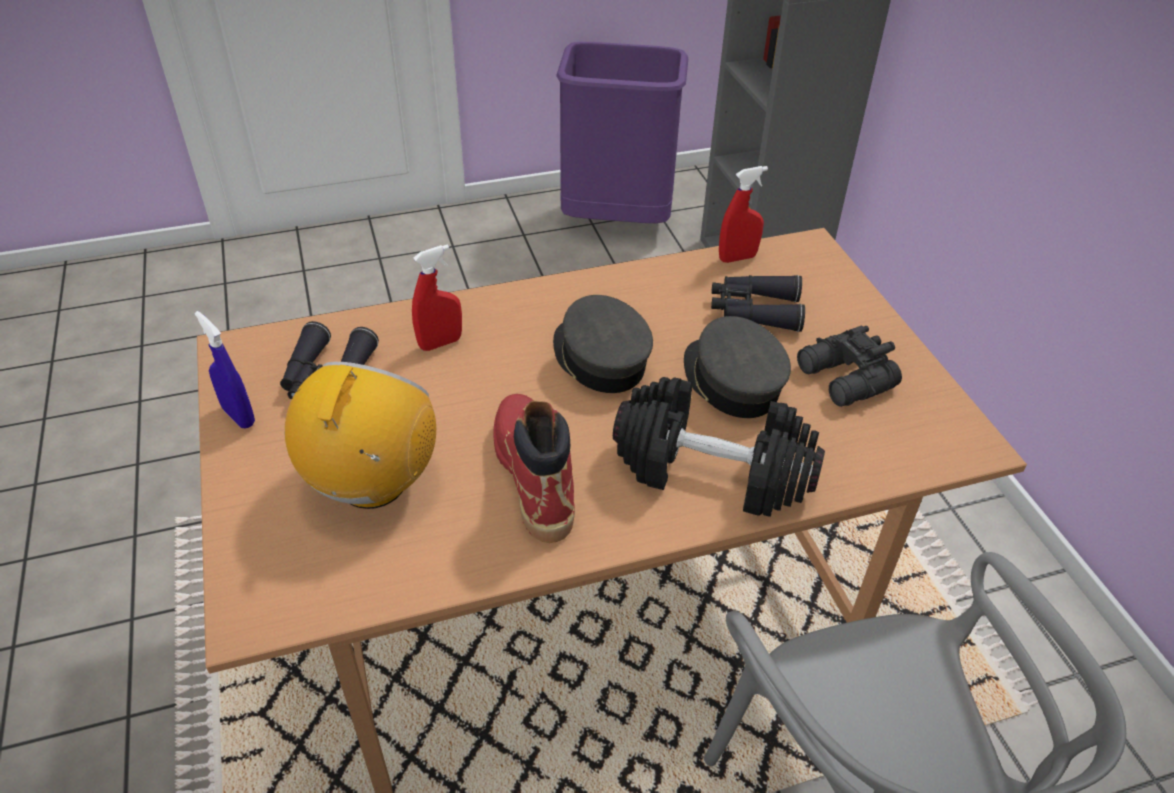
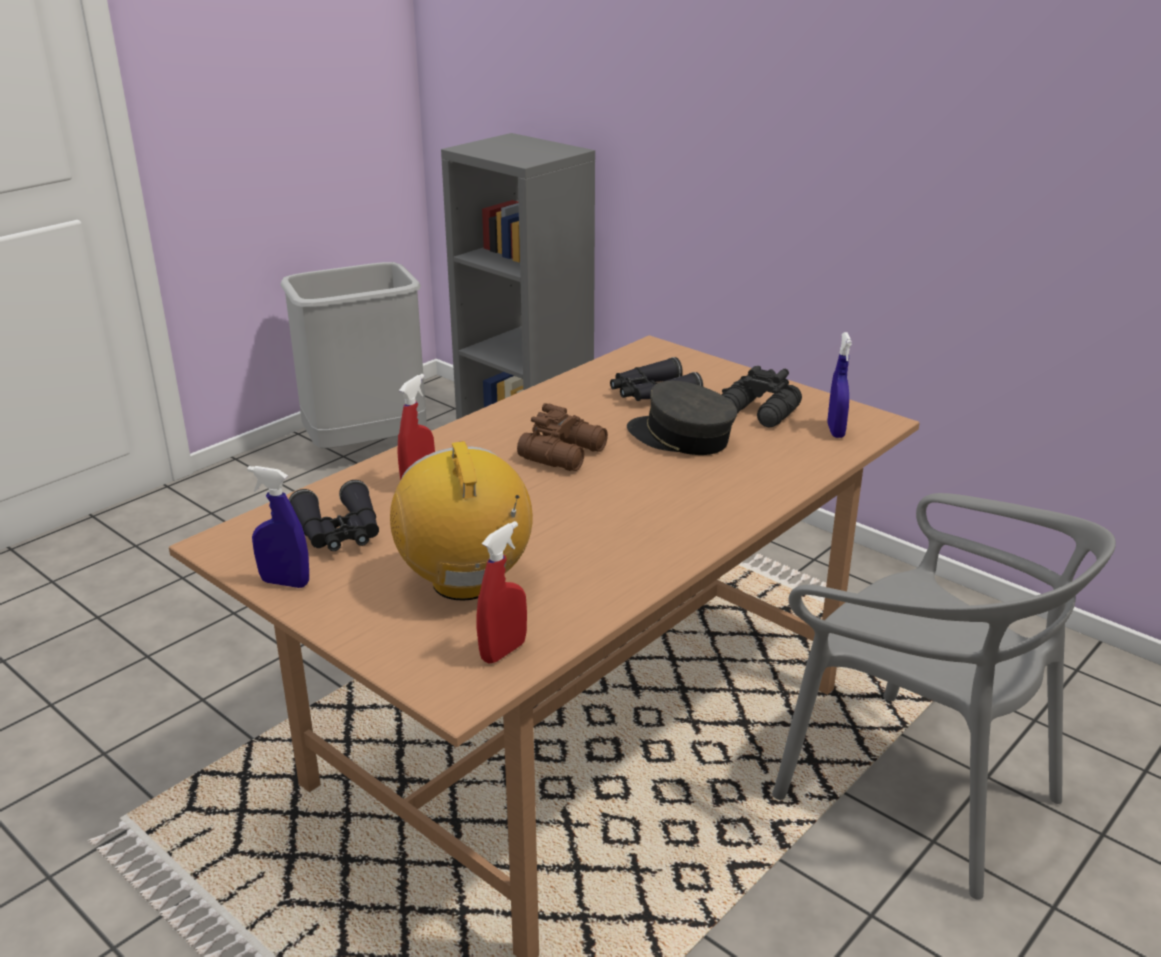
camera: 30 degrees left, 15 degrees down
(534, 475) = (594, 533): red boot -> none
(599, 359) = (565, 454): grey cap -> brown binoculars
(616, 222) = (366, 449): purple trash can -> grey trash can
(713, 471) = (724, 488): black dumbbell -> none
(737, 258) = (604, 368): red spray bottle -> red spray bottle (503, 651)
(909, 439) = (835, 431): none -> blue spray bottle

